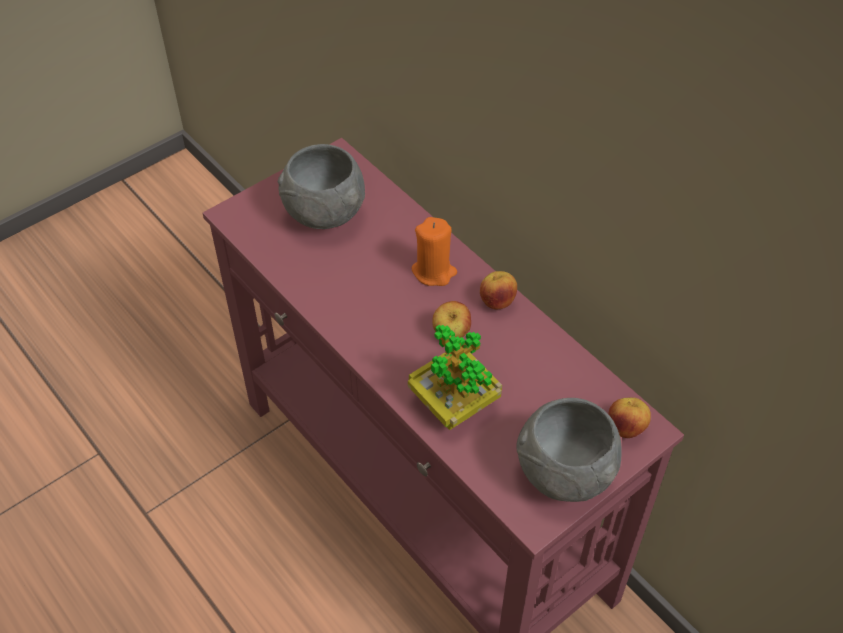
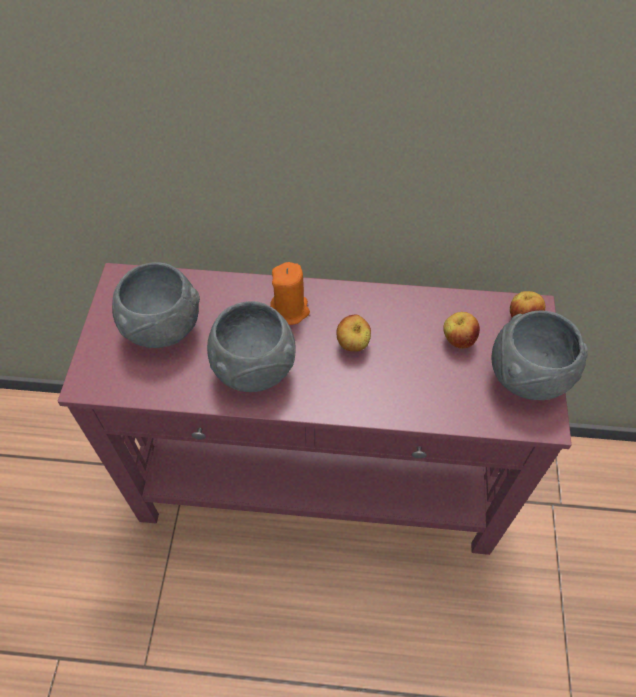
camera: 45 degrees left, 5 degrees up
(355, 292) = (254, 368): none -> grey bowl
(454, 402) = (410, 389): potted plant -> none
(497, 302) = (354, 299): apple -> apple (458, 340)

